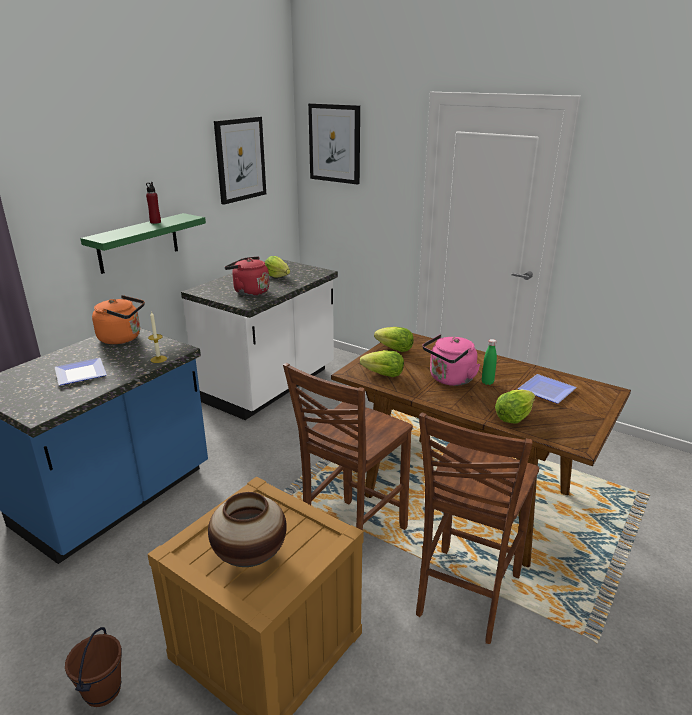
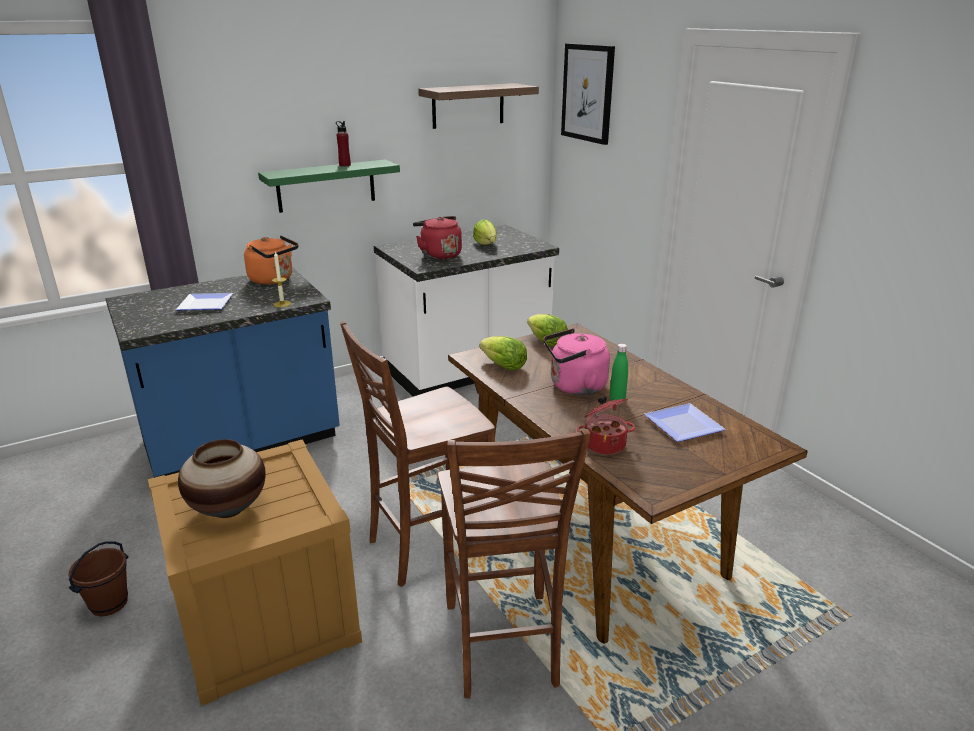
camera: 25 degrees right, 0 degrees up
(240, 159) = (468, 105): picture -> shelf
(465, 595) = (502, 646): brown chair -> brown chair turned 60 degrees counterclockwise
(513, 417) = (604, 444): lettuce -> cooking pot

